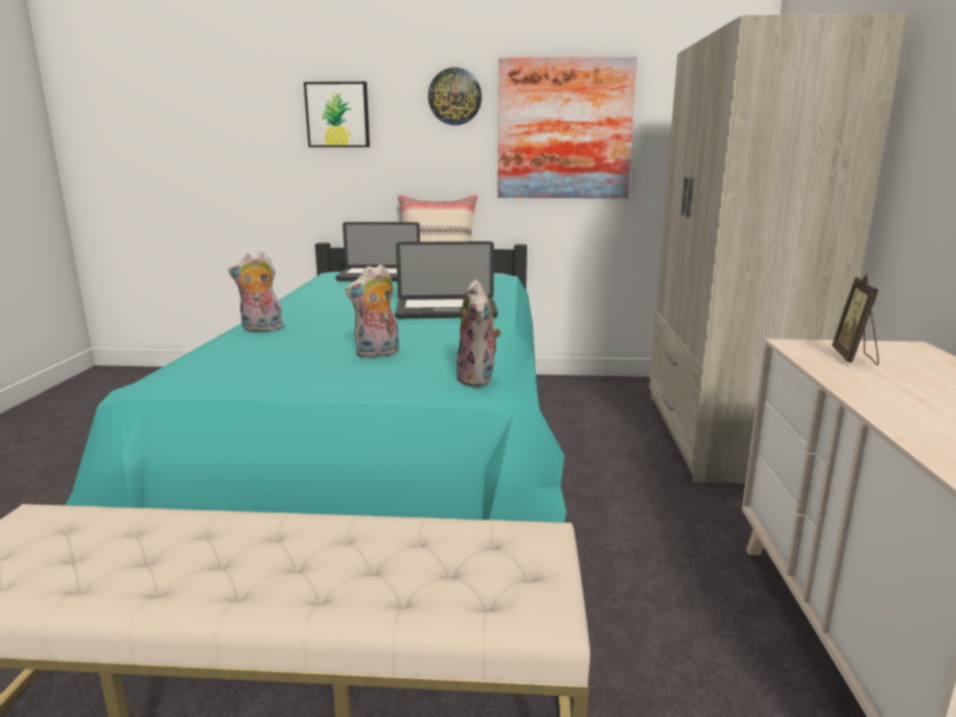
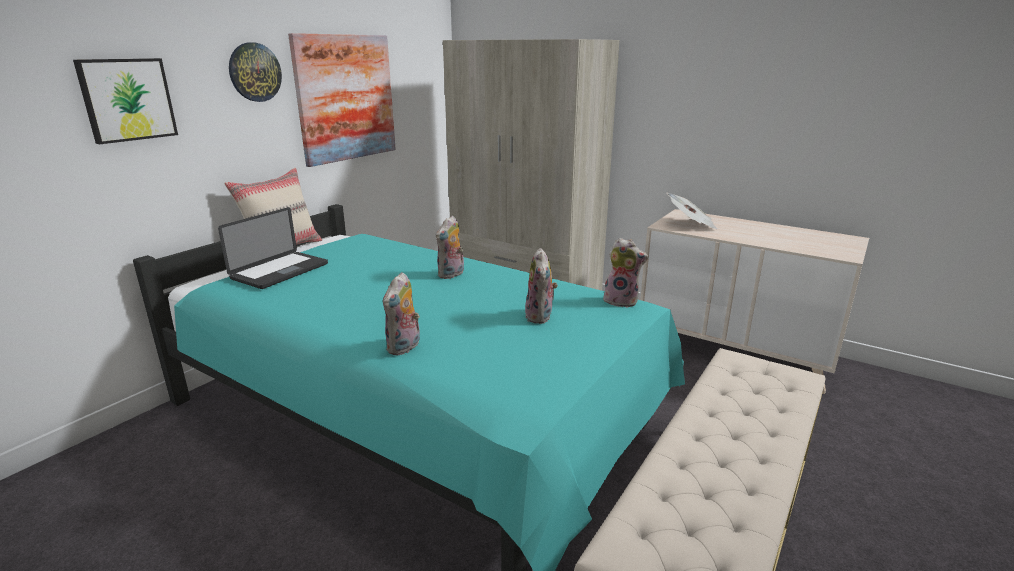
camera: 60 degrees left, 5 degrees up
(446, 311) = (451, 275): laptop -> plush toy
(854, 358) = (691, 225): picture frame -> newspaper

